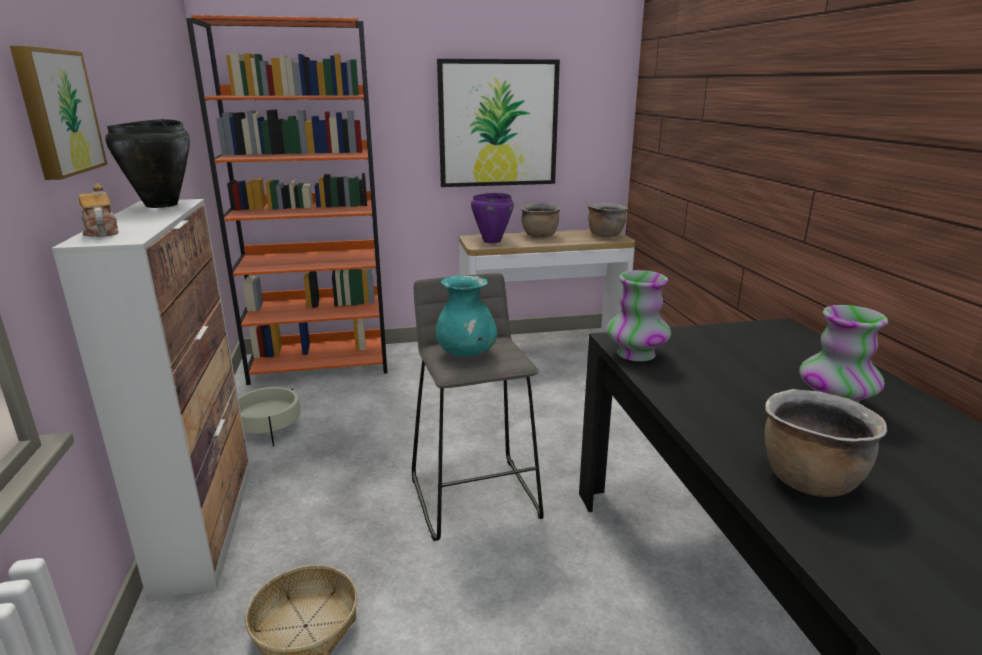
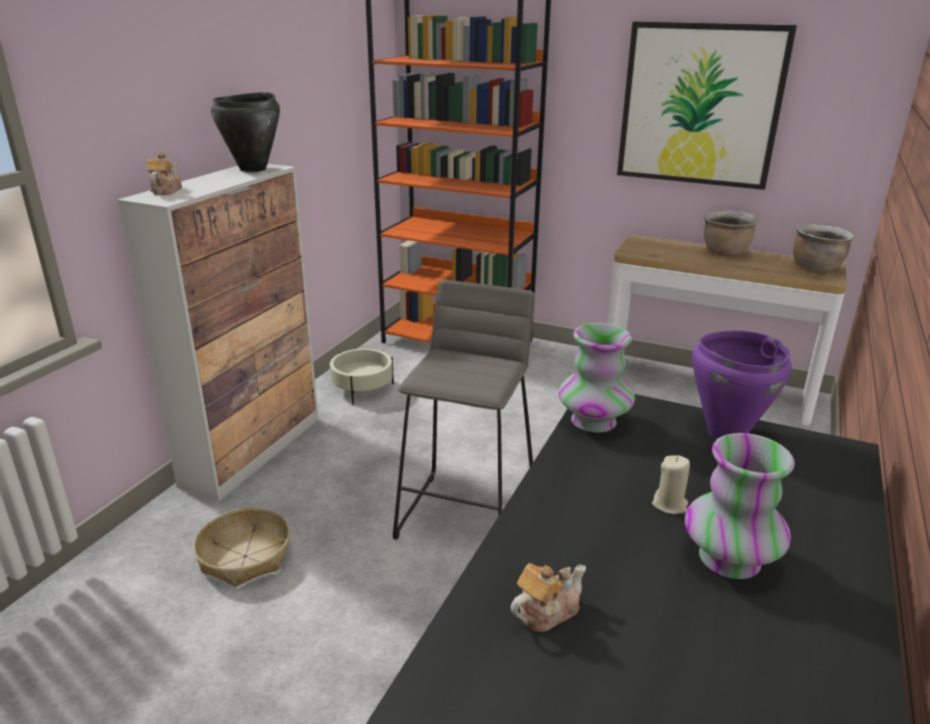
camera: 35 degrees right, 5 degrees up
(56, 112) = (156, 90): picture -> none
(467, 353) = (455, 367): turquoise vase -> none
(491, 241) = (655, 249): purple cooking pot -> purple cooking pot (725, 432)
(758, 386) = (670, 505): none -> beige candle
(808, 479) = (546, 611): brown cooking pot -> teapot

